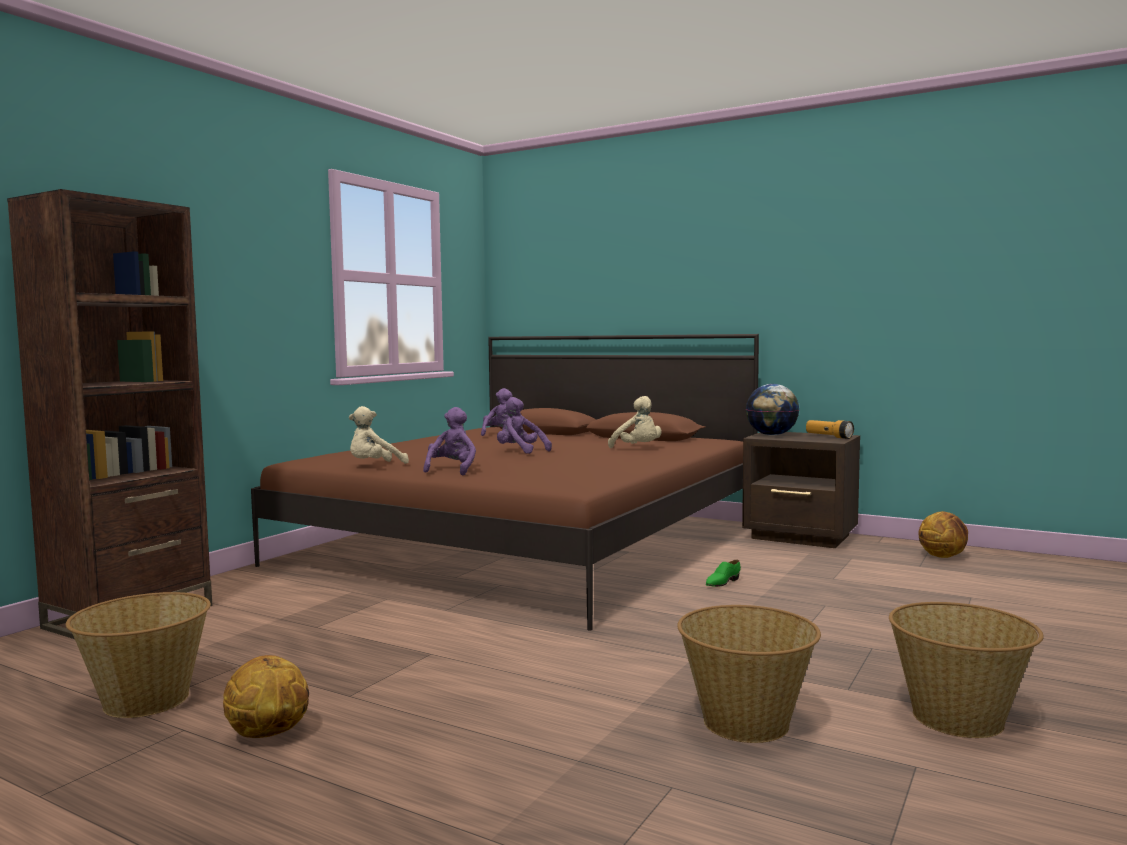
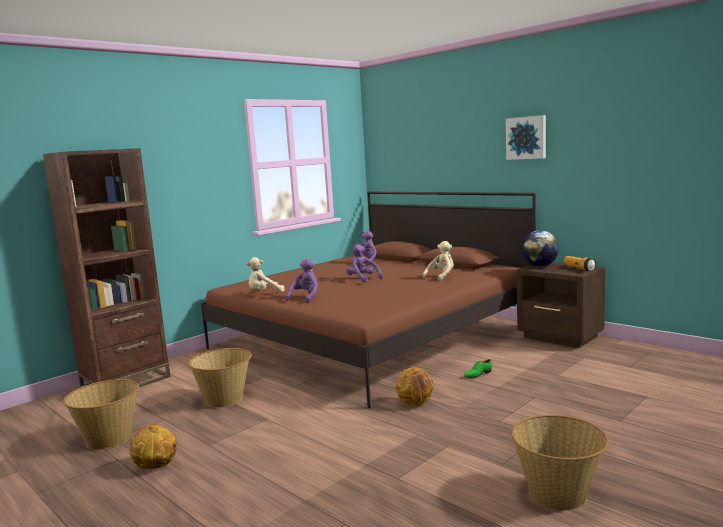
camera: 15 degrees right, 5 degrees up
(638, 448) = (441, 277): beige plush toy -> beige plush toy turned 105 degrees counterclockwise
(745, 257) = (526, 138): none -> picture
(746, 722) = (419, 484): basket -> basket (224, 399)
(943, 556) = (654, 359): basketball -> basketball (416, 403)

